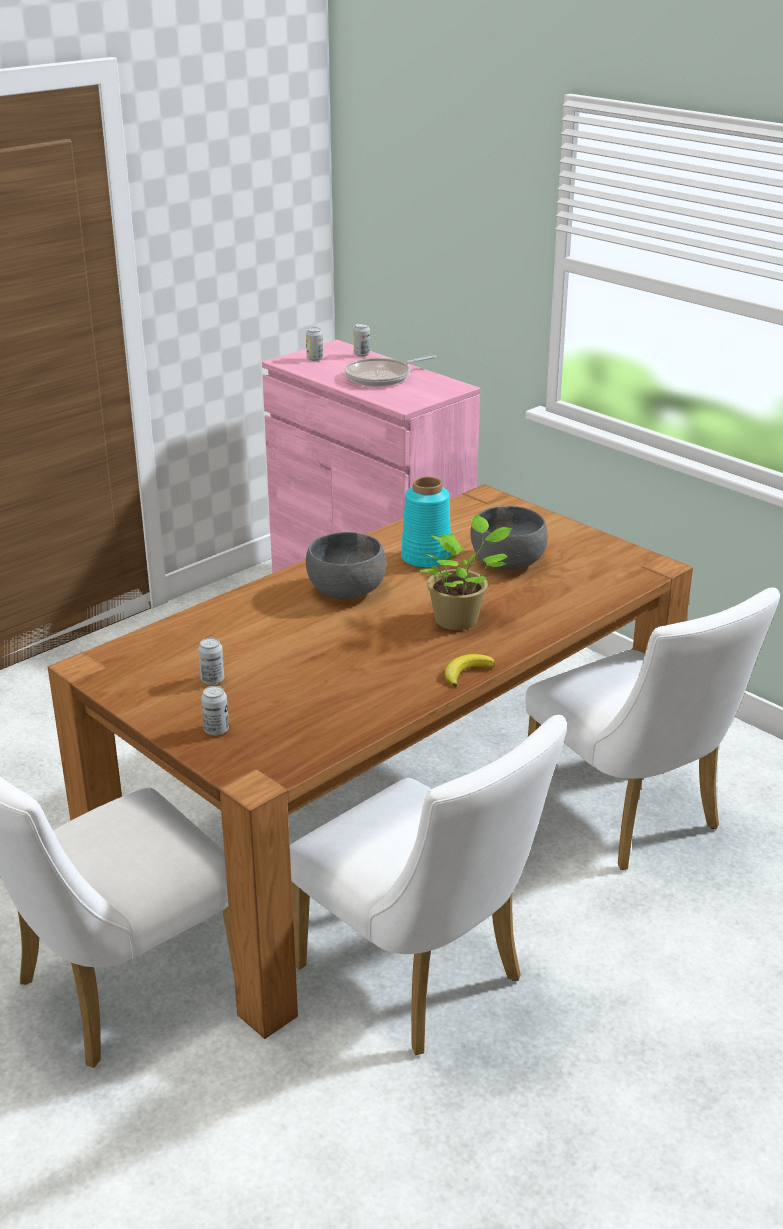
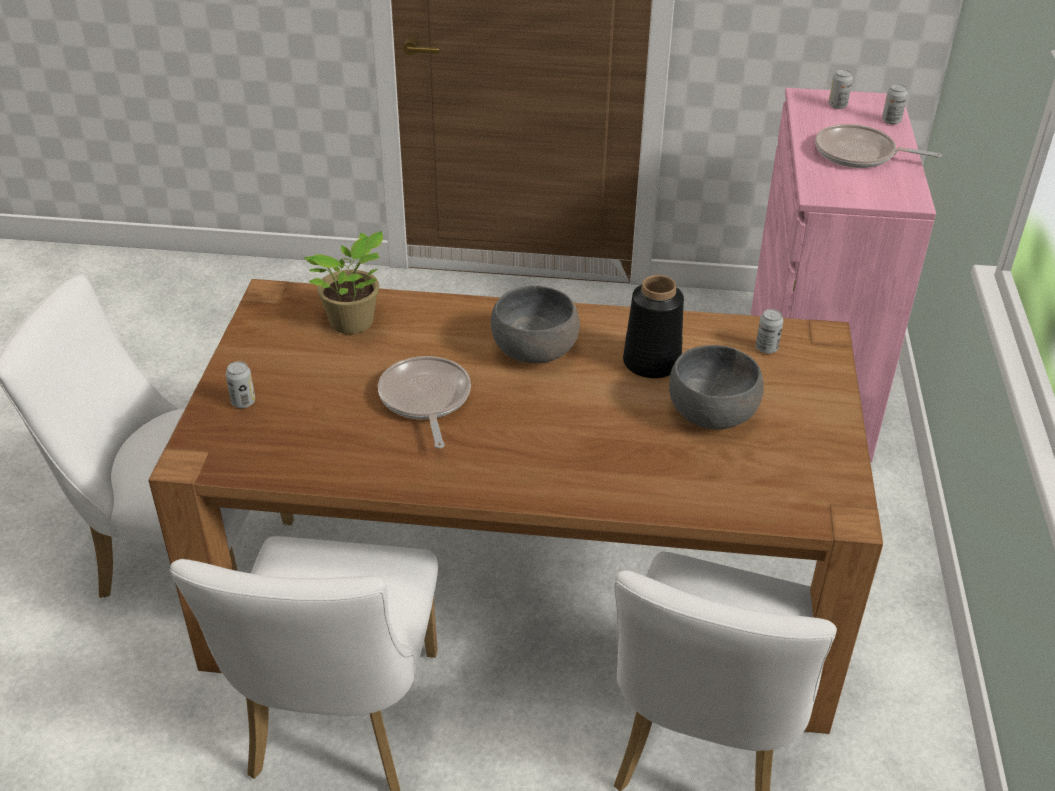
camera: 50 degrees right, 10 degrees up
(212, 680) = (313, 361): can -> can (766, 348)
(337, 653) = (425, 400): none -> frying pan
(426, 557) = (652, 362): turquoise vase -> black vase
(460, 620) = (565, 439): potted plant -> potted plant (354, 323)
(466, 672) = (476, 489): banana -> none

